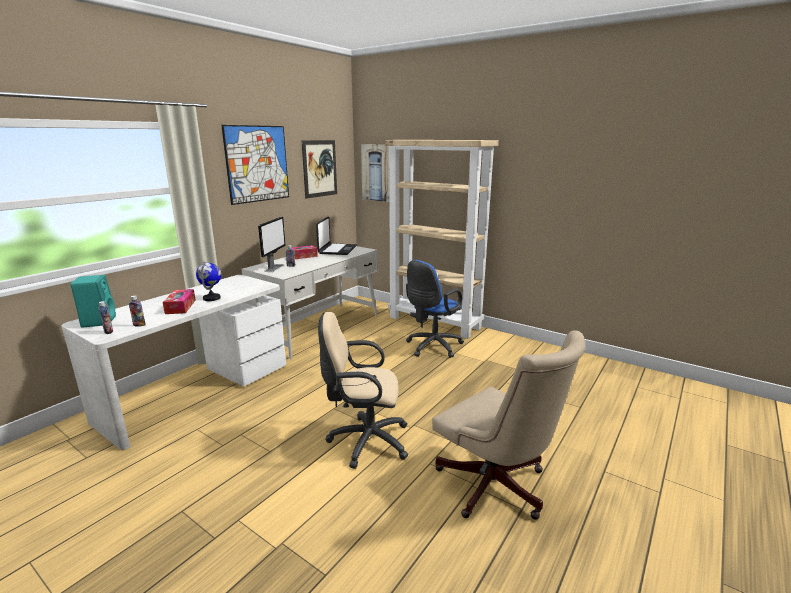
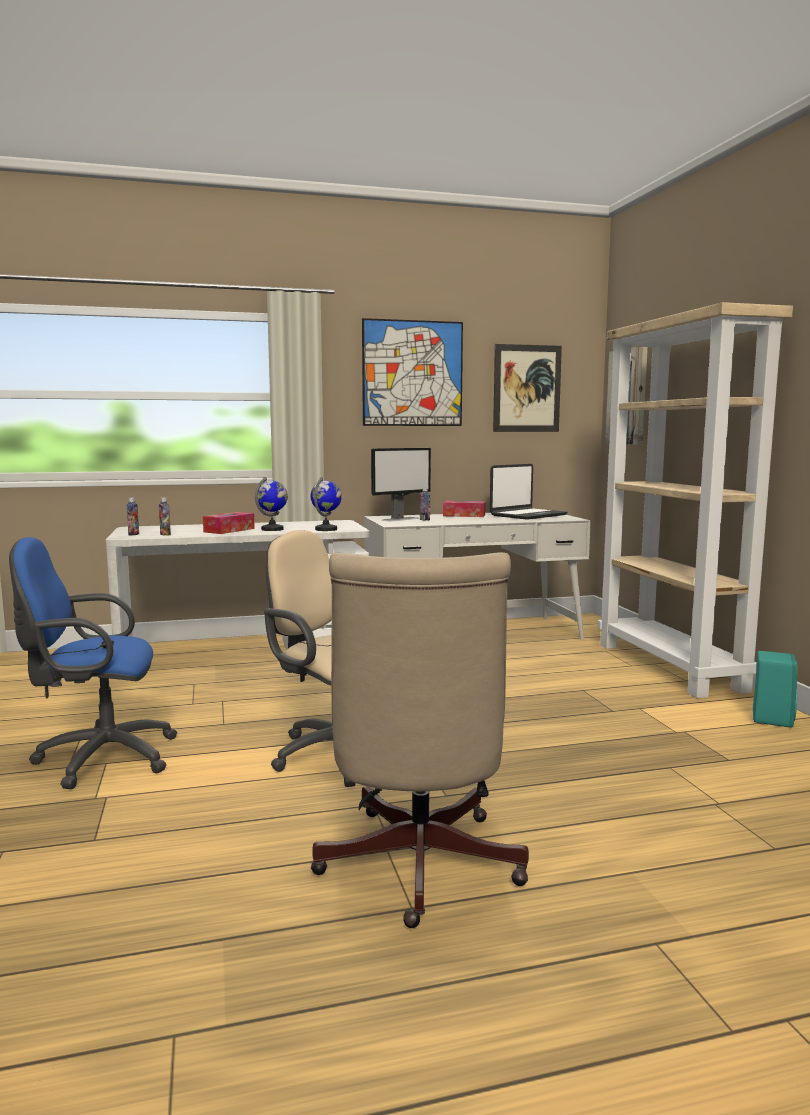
camera: 40 degrees right, 10 degrees down
(99, 321) = (145, 529): turquoise speaker -> turquoise speaker (771, 718)
(251, 290) = (326, 529): none -> globe
(432, 347) = (609, 692): blue office chair -> blue office chair (99, 758)

